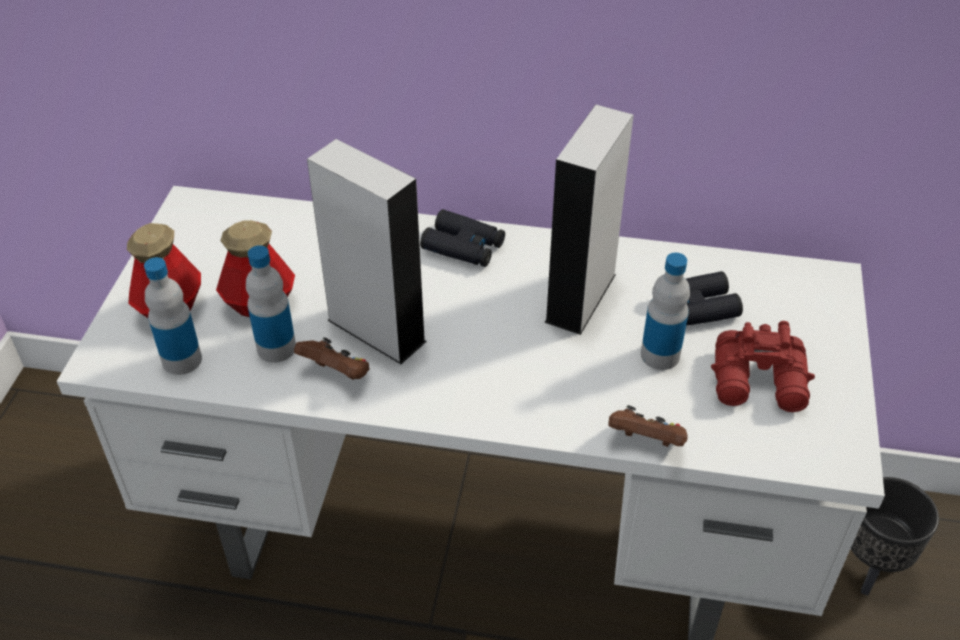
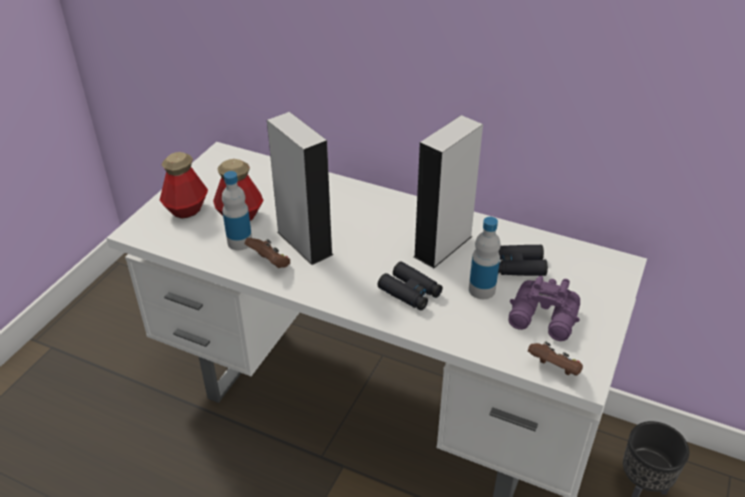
camera: 15 degrees right, 5 degrees down
(182, 360) = (181, 239): bottle -> none
(463, 247) = (379, 204): black binoculars -> black binoculars (410, 292)
(646, 442) = (451, 340): brown game controller -> brown game controller (554, 369)
(760, 383) = (544, 319): red binoculars -> purple binoculars

